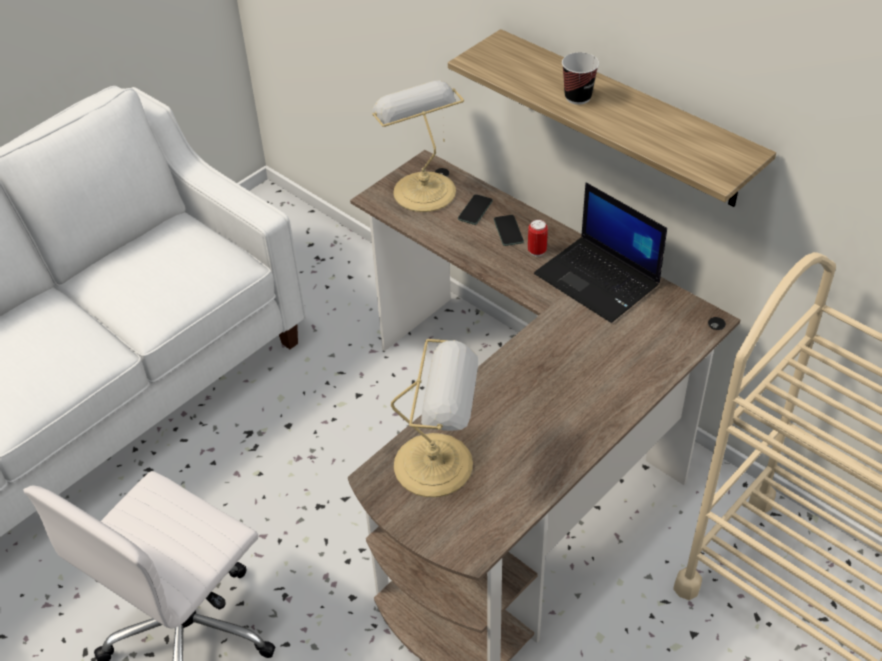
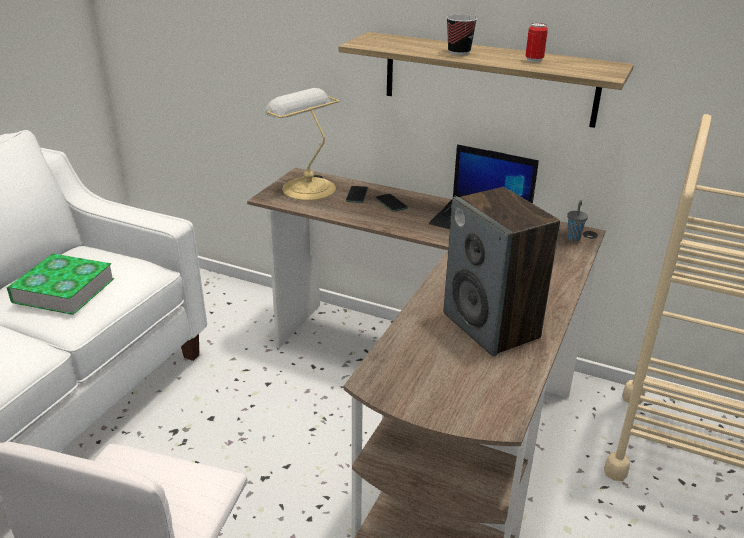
camera: 20 degrees left, 15 degrees down
(147, 281) = (63, 290): none -> book
(438, 465) = (426, 360): table lamp -> none
(525, 436) = (492, 326): none -> speaker
(537, 251) = (422, 212): can -> can (534, 60)
(692, 325) = (573, 237): none -> grey cup

